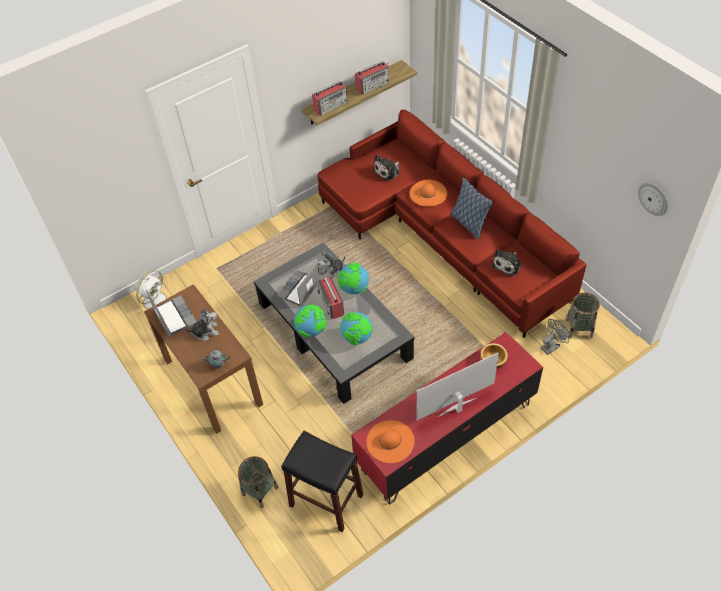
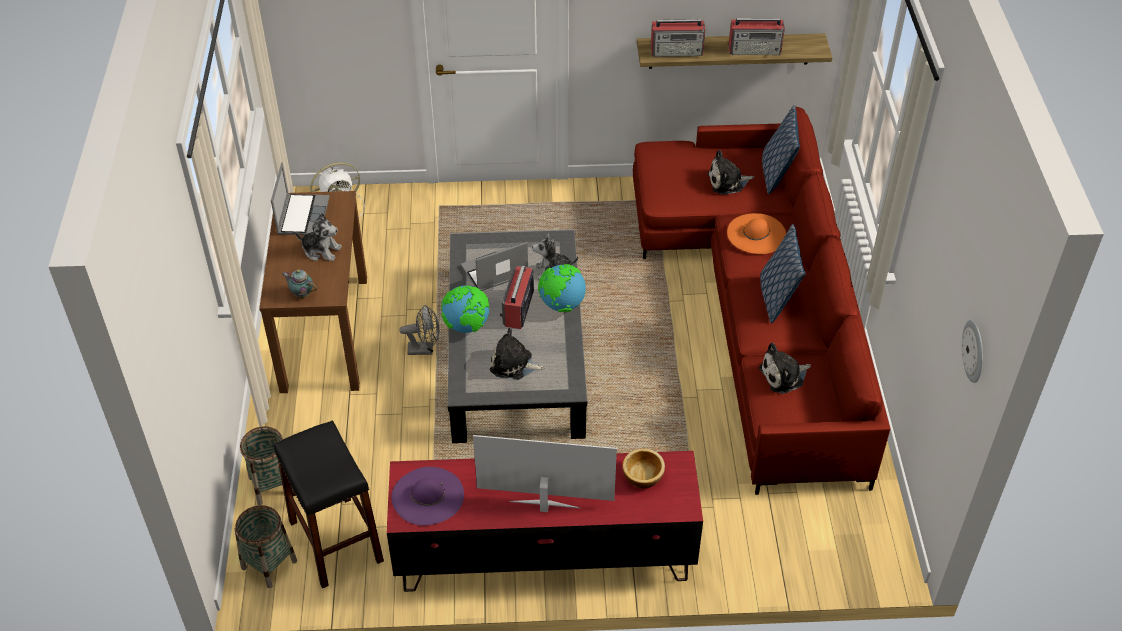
camera: 30 degrees right, 5 degrees down
(357, 338) = (513, 364): globe -> plush toy
(390, 441) = (427, 496): orange hat -> purple hat
(408, 153) = (776, 173): none -> pillow
(552, 346) = (786, 526): grey fan -> grey fan (425, 349)
(579, 328) = (846, 525): basket -> basket (269, 564)

